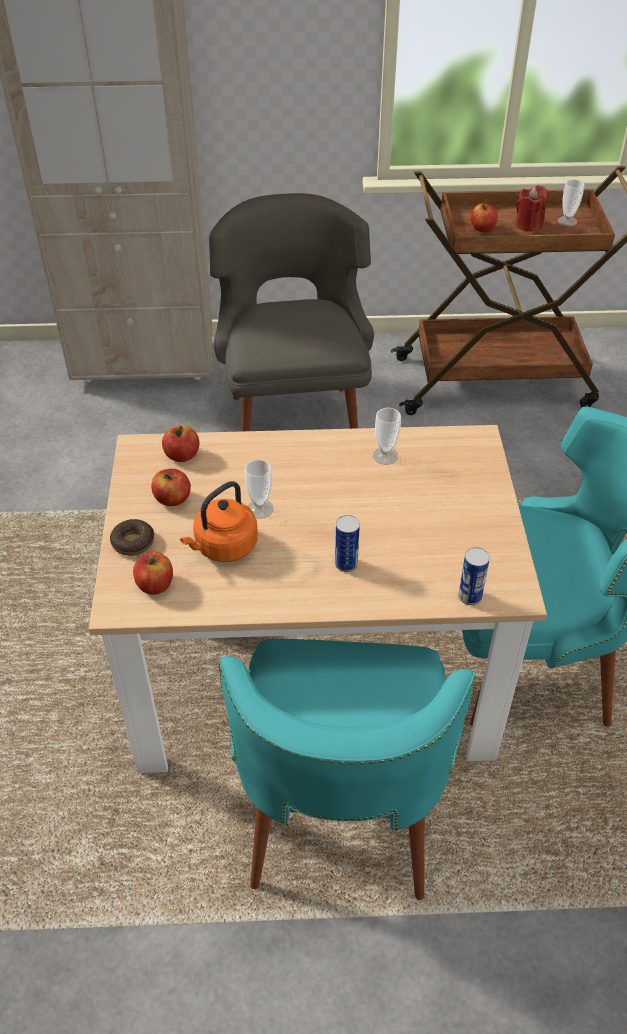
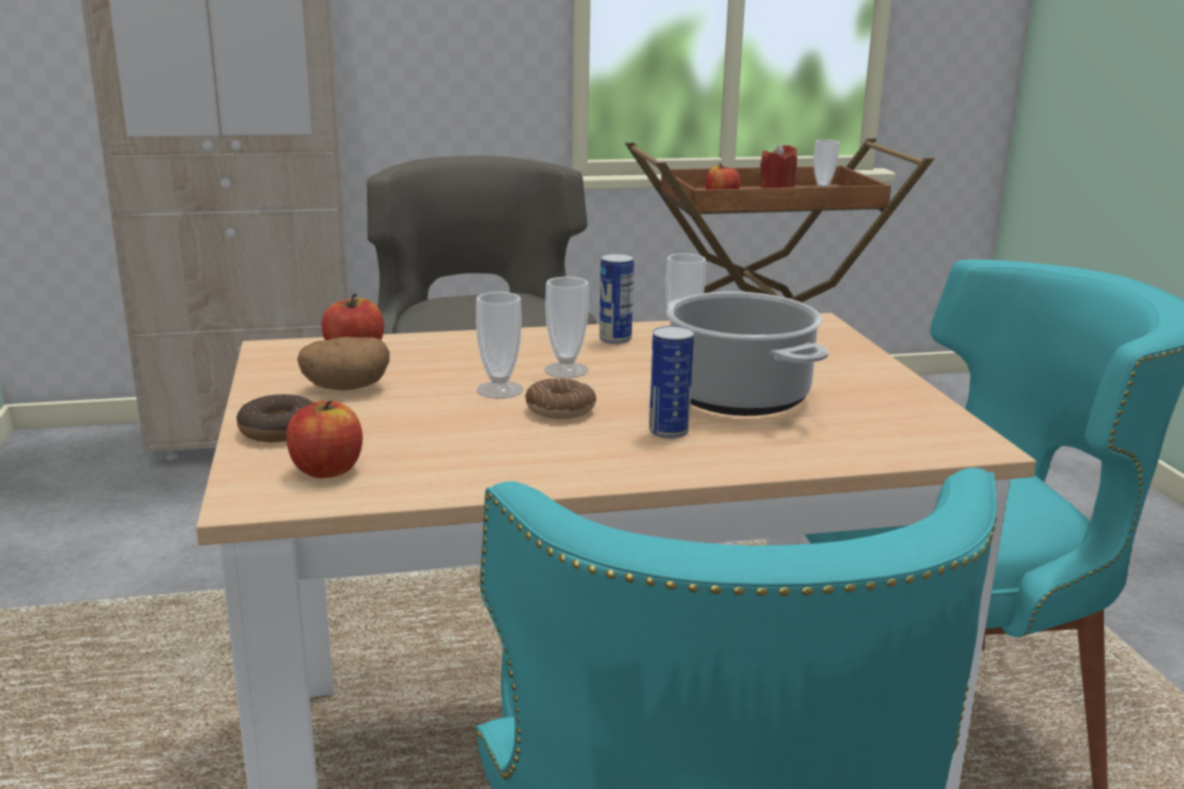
camera: 10 degrees left, 25 degrees down
(172, 499) = (345, 388): apple -> potato
(223, 547) = (446, 427): orange kettle -> none
(290, 534) = (560, 410): none -> donut
(304, 489) = (566, 370): none -> cup
(397, 528) = (736, 396): none -> cooking pot
(469, 597) = (897, 450): can -> can (615, 339)

